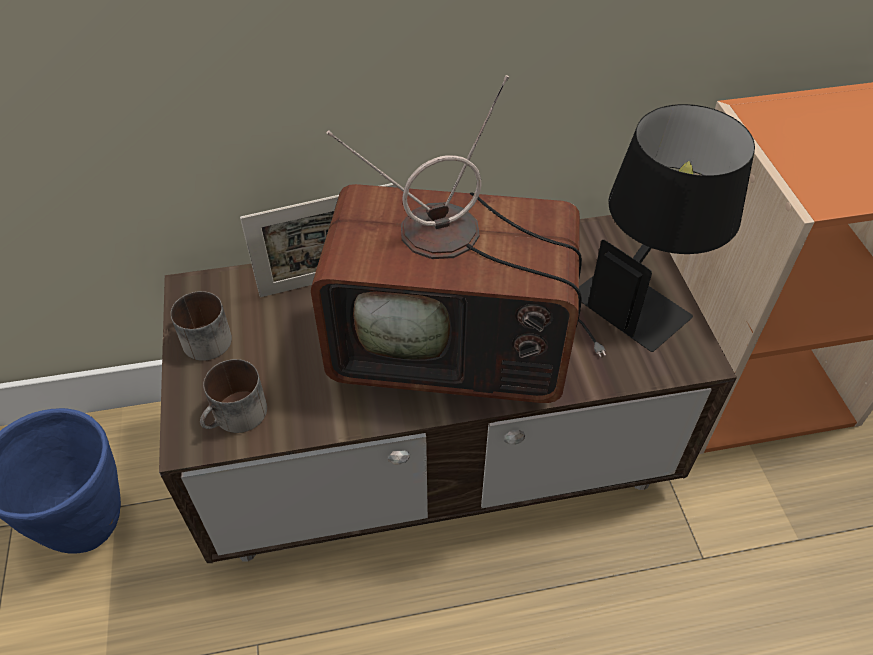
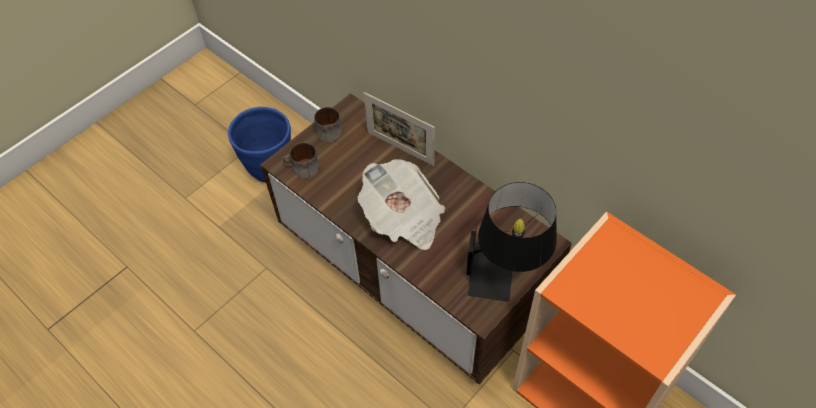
camera: 55 degrees right, 5 degrees up
(458, 346) = (403, 218): television -> newspaper

